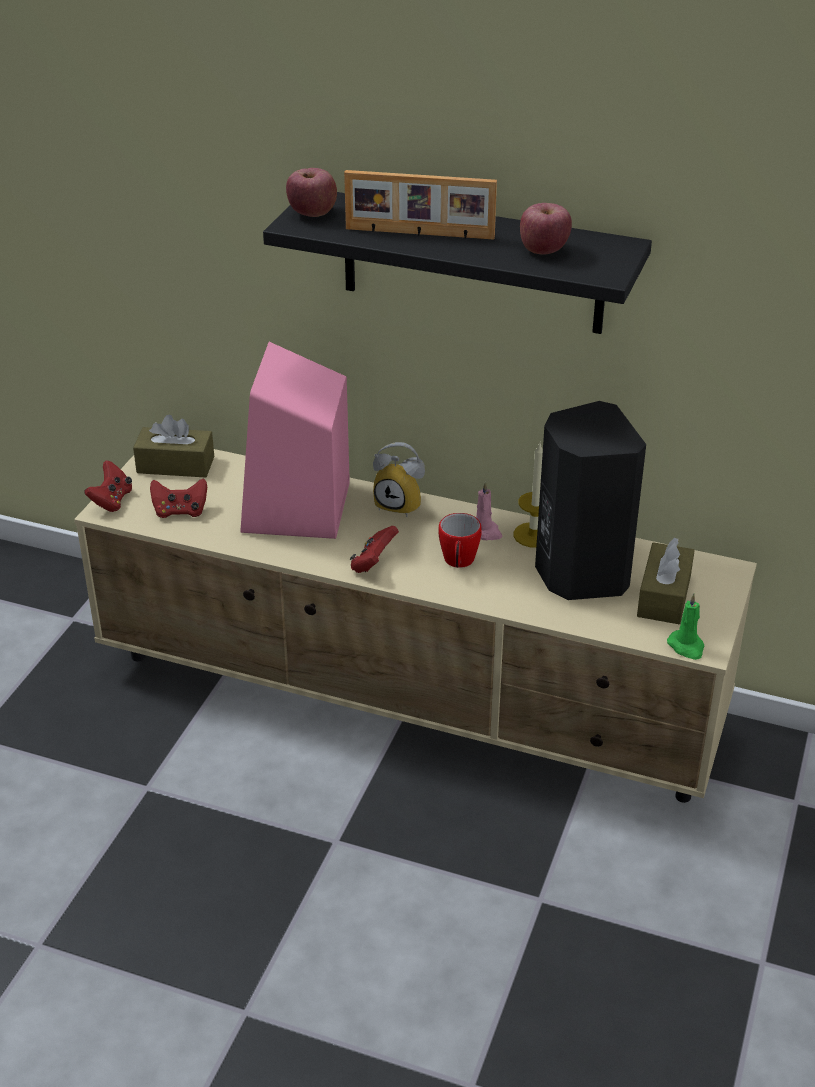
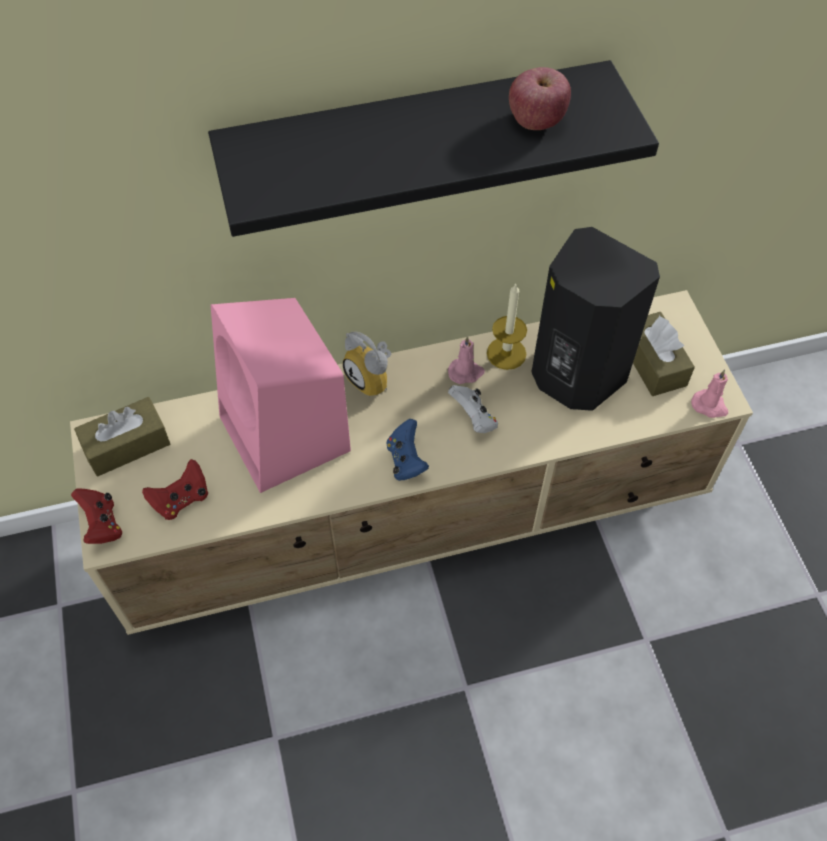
camera: 35 degrees left, 20 degrees up
(312, 213) = (257, 171): apple -> none
(373, 563) = (406, 461): red game controller -> blue game controller
(401, 505) = (373, 379): alarm clock -> alarm clock turned 60 degrees clockwise
(419, 234) = (396, 152): picture frame -> none
(458, 563) = (474, 419): mug -> white game controller
(686, 647) = (710, 406): green candle -> pink candle

